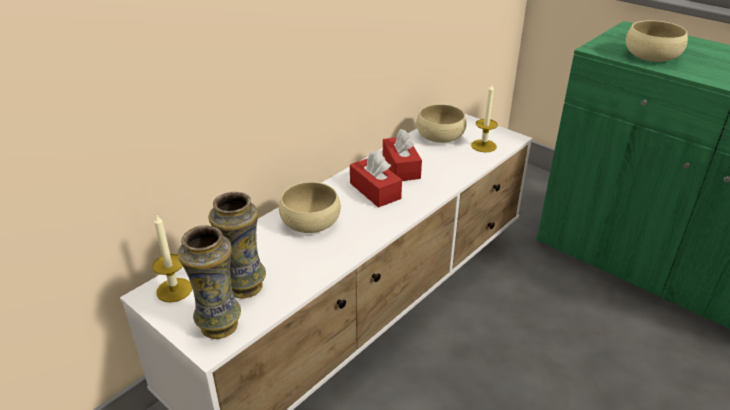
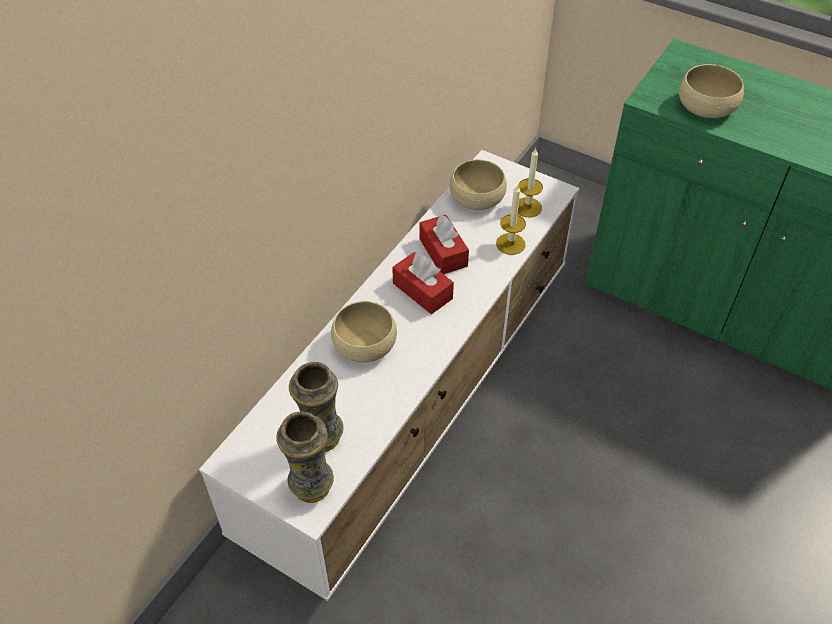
camera: 10 degrees left, 15 degrees up
(174, 290) = (251, 452): candle -> candle (510, 244)

